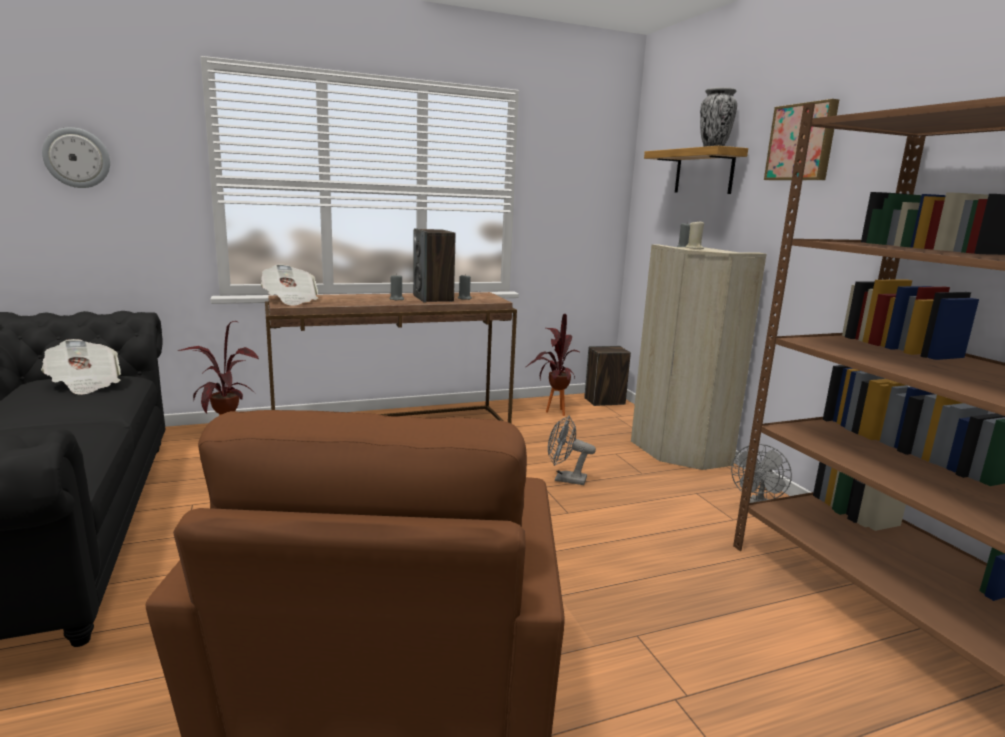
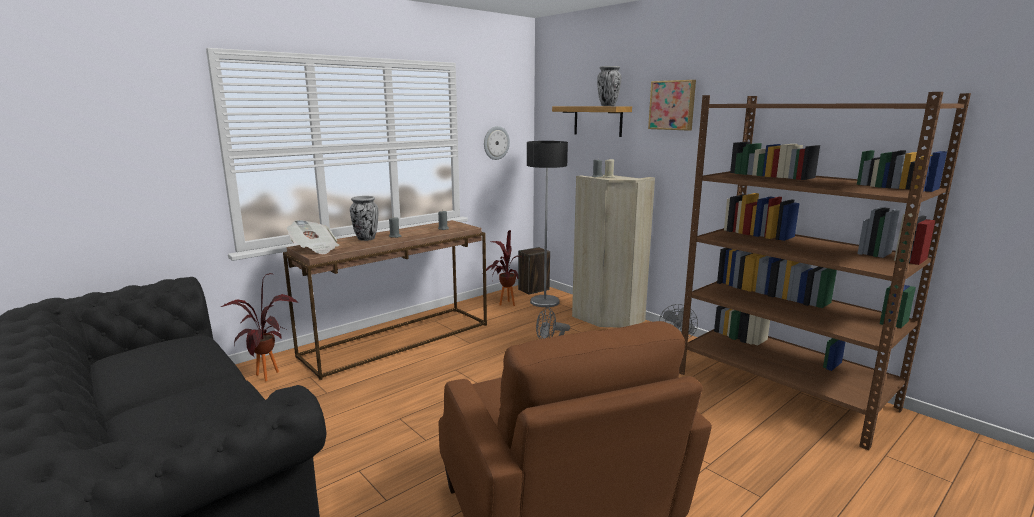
camera: 20 degrees left, 0 degrees up
(77, 158) = (97, 145): wall clock -> wall clock (496, 143)
(85, 384) = (172, 351): newspaper -> none
(361, 298) = (366, 239): none -> vase
(433, 298) = (421, 232): speaker -> none
(608, 418) = (545, 302): none -> floor lamp

